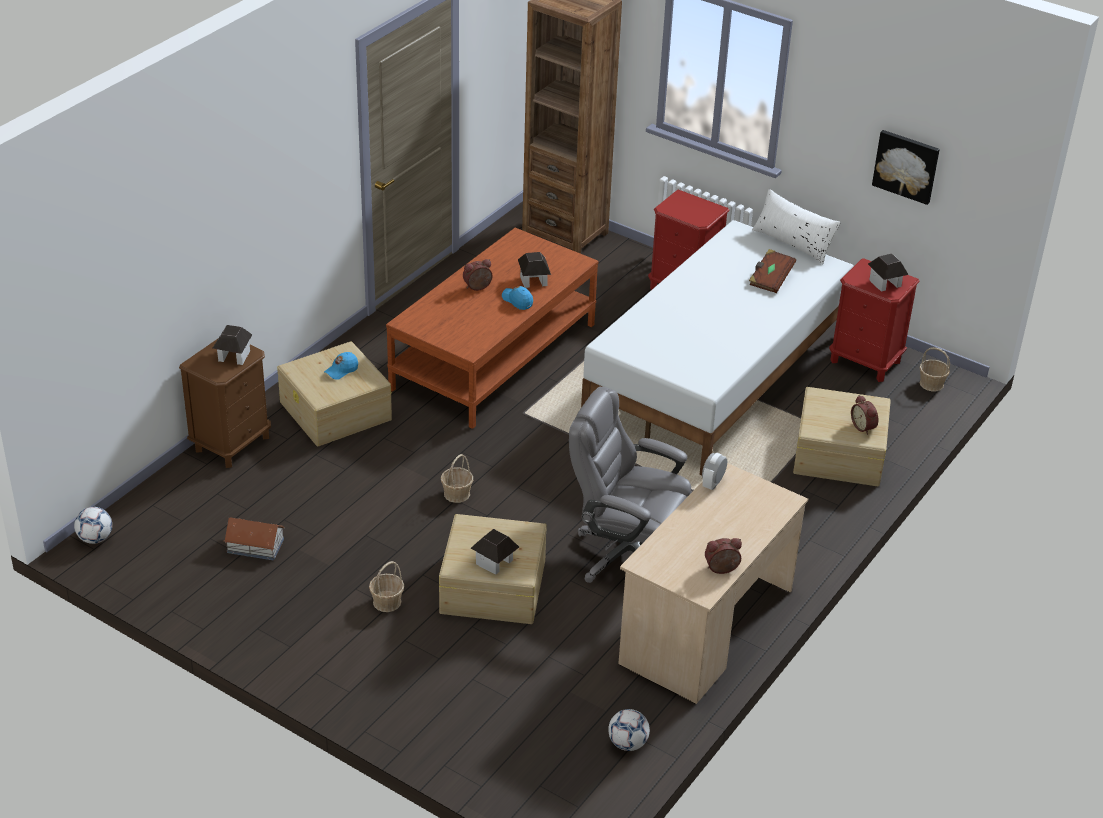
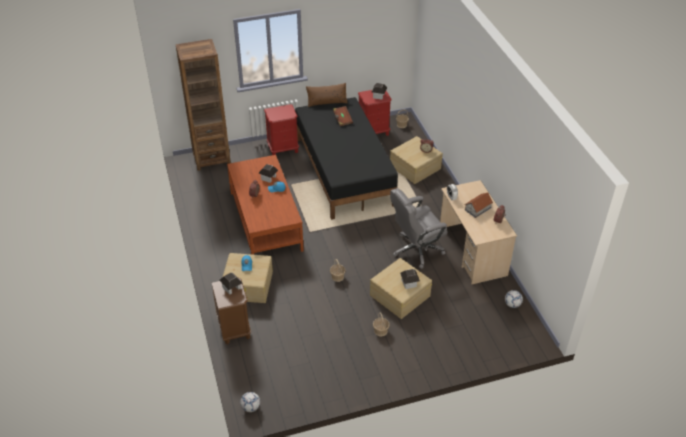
camera: 50 degrees left, 5 degrees up
(256, 546) = (309, 354): toy house -> toy house (478, 208)
(718, 378) = (344, 171): white bed -> black bed
(793, 242) = (327, 102): white pillow -> brown pillow
(906, 166) = (364, 45): picture -> none

